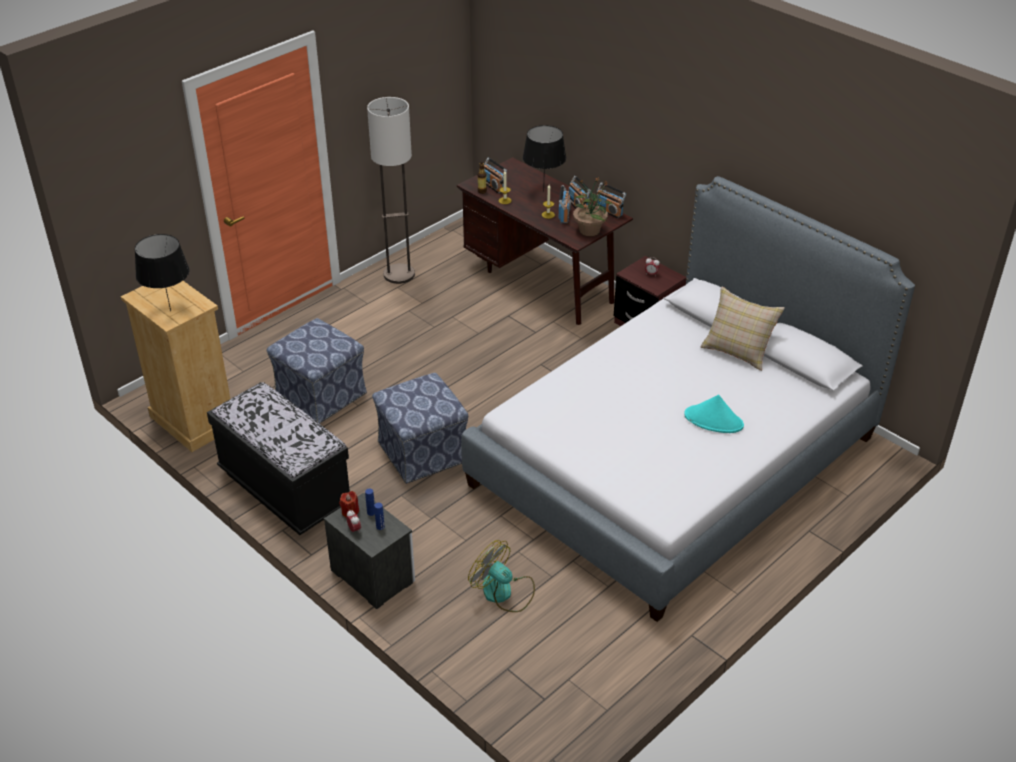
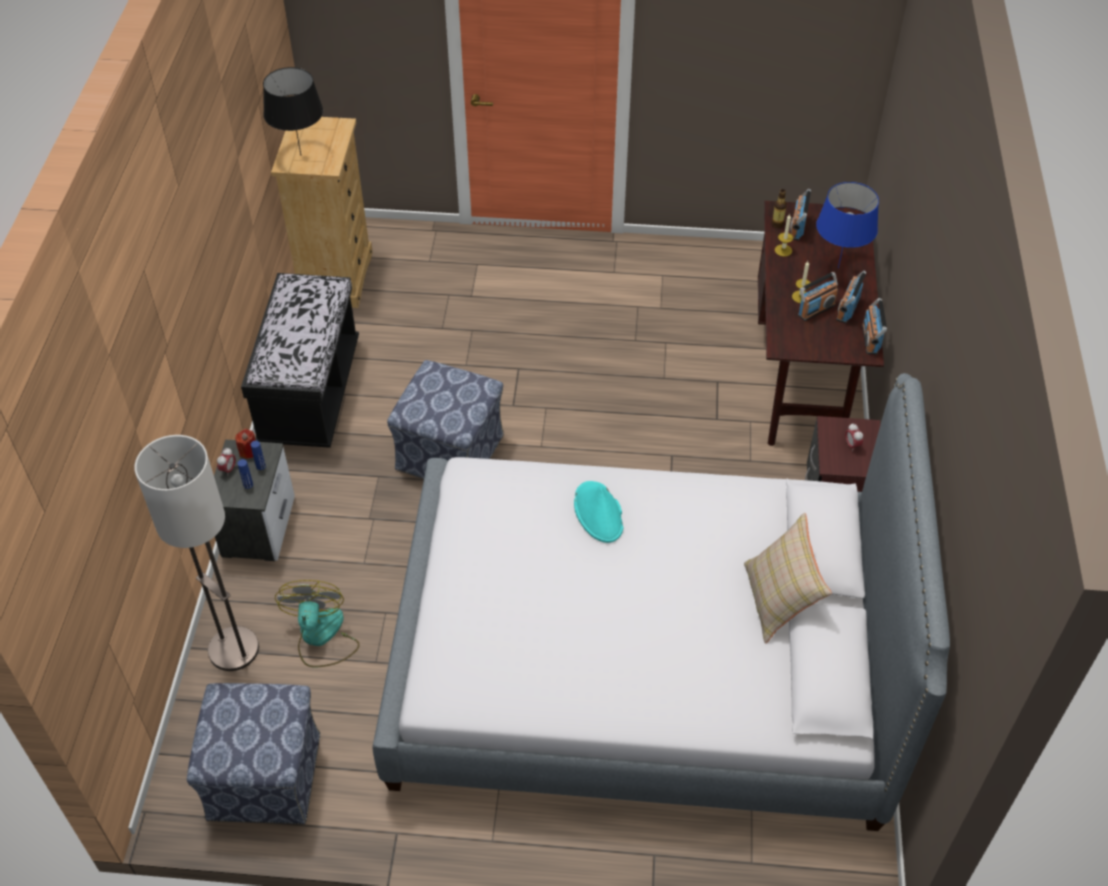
camera: 50 degrees right, 10 degrees up
(320, 394) = (453, 330): ottoman -> ottoman (264, 775)
(399, 274) = (683, 263): floor lamp -> floor lamp (234, 649)
(543, 191) = (838, 268): black table lamp -> blue table lamp
(589, 230) = (815, 345): potted plant -> none
(714, 420) = (630, 649): turquoise hat -> turquoise hat (599, 513)

